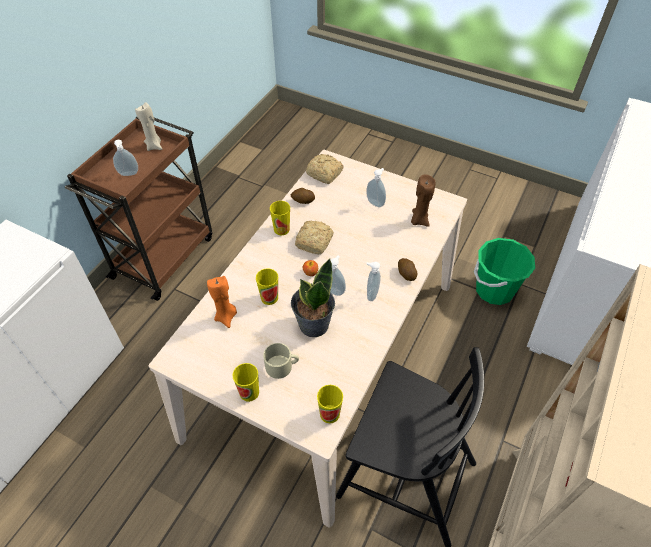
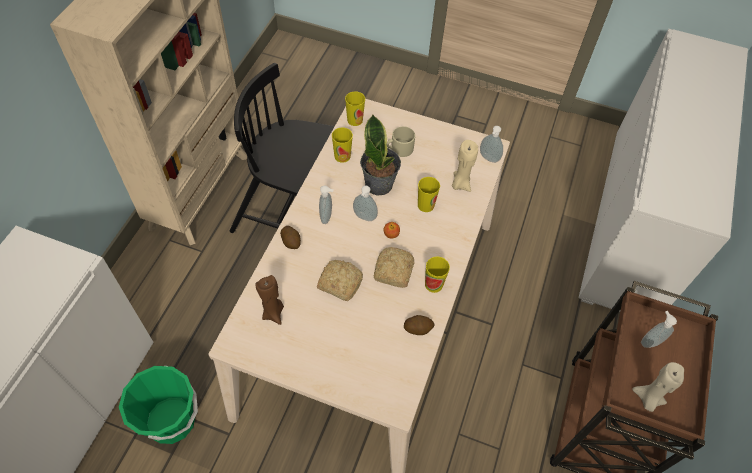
camera: 170 degrees right, 5 degrees up
(226, 317) = (460, 184): orange candle -> beige candle
(249, 392) = (420, 129): cup -> cup (342, 156)
(325, 174) = (397, 378): bread -> bread (339, 282)
(376, 202) = (326, 335): soap dispenser -> soap dispenser (488, 159)

